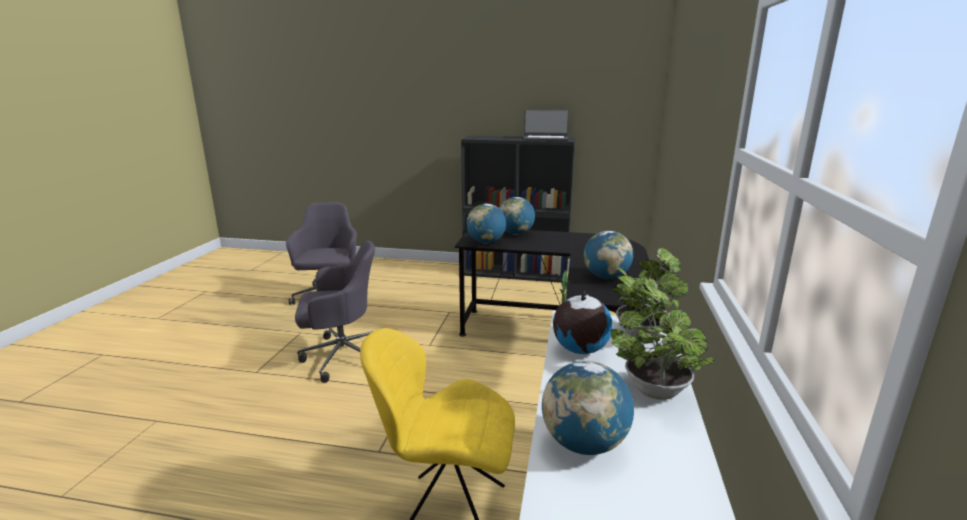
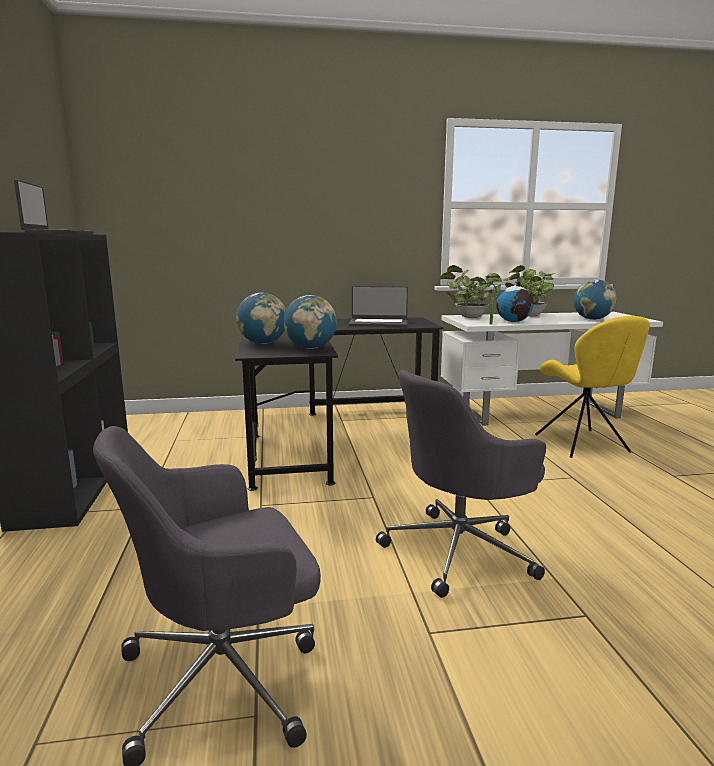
camera: 110 degrees left, 5 degrees down
(342, 356) = (460, 550): grey office chair -> grey office chair turned 90 degrees counterclockwise
(606, 277) = (378, 323): globe -> laptop

